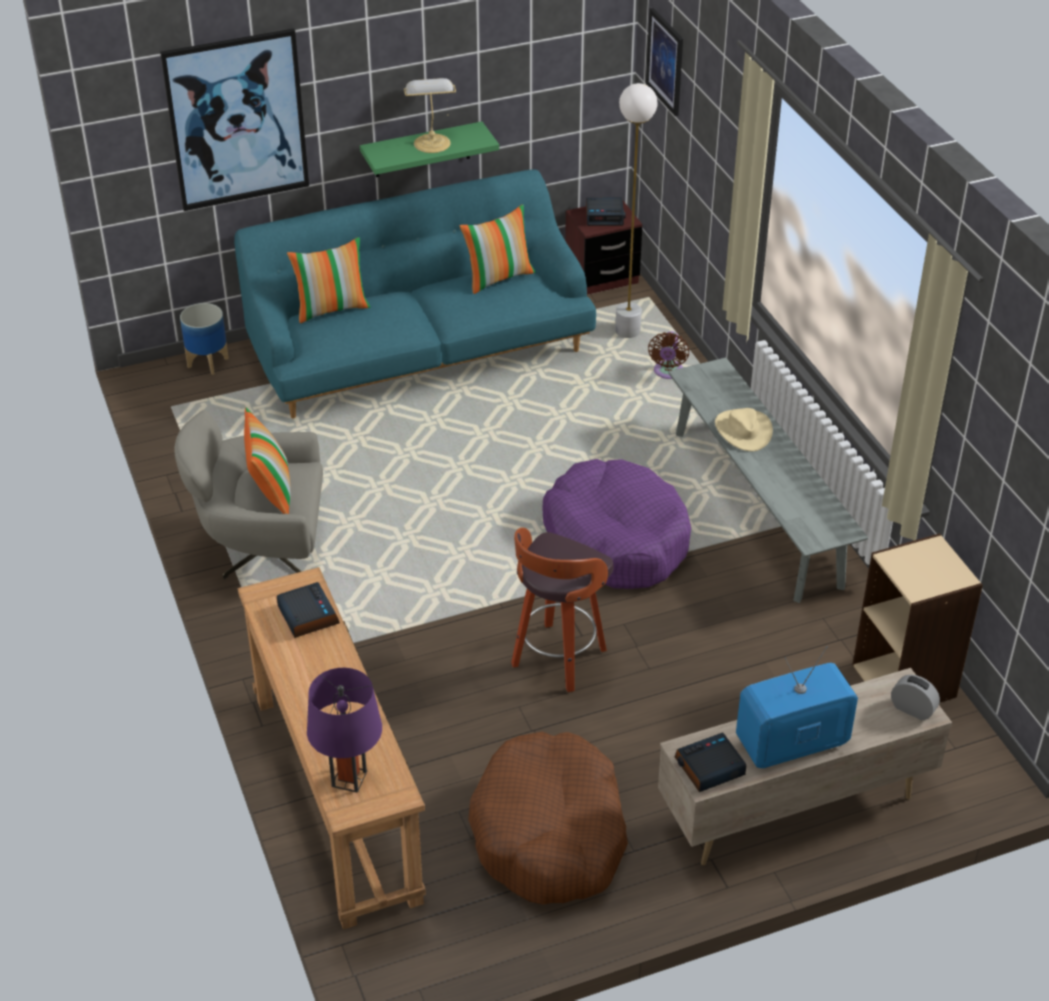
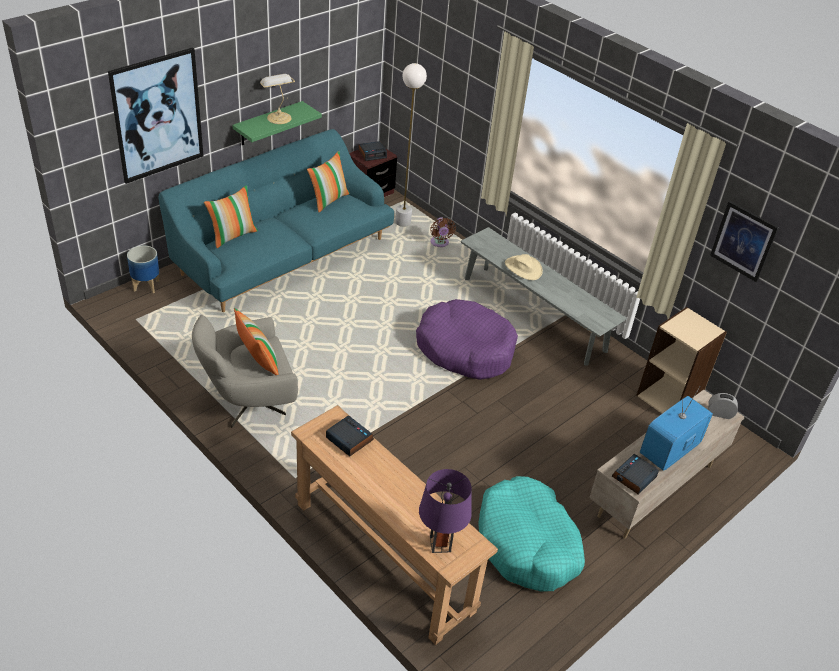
camera: 25 degrees left, 0 degrees up
(550, 834) = (527, 544): brown dog bed -> turquoise dog bed
(557, 660) = (471, 431): stool -> none
(665, 61) = (415, 49): picture -> picture (744, 241)

